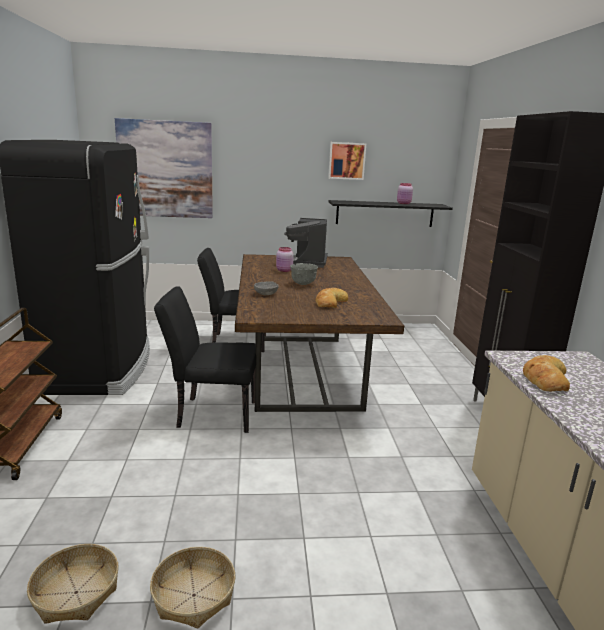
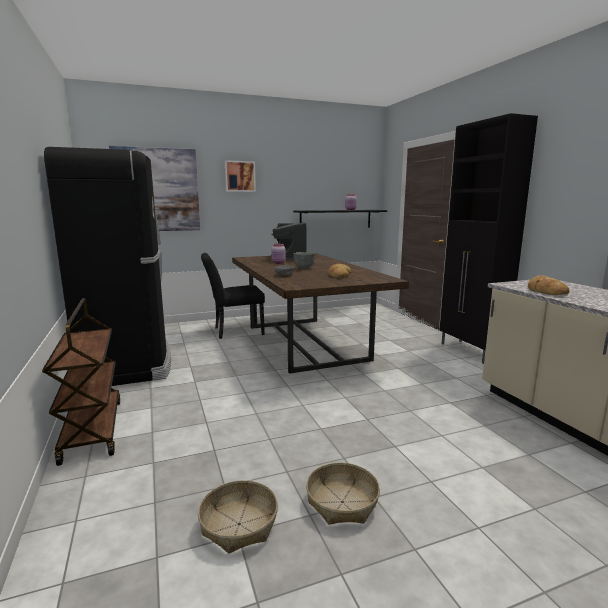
camera: 15 degrees left, 5 degrees down
(210, 414) = (254, 380): black chair -> none
(346, 160) = (304, 178): picture -> picture (240, 176)

